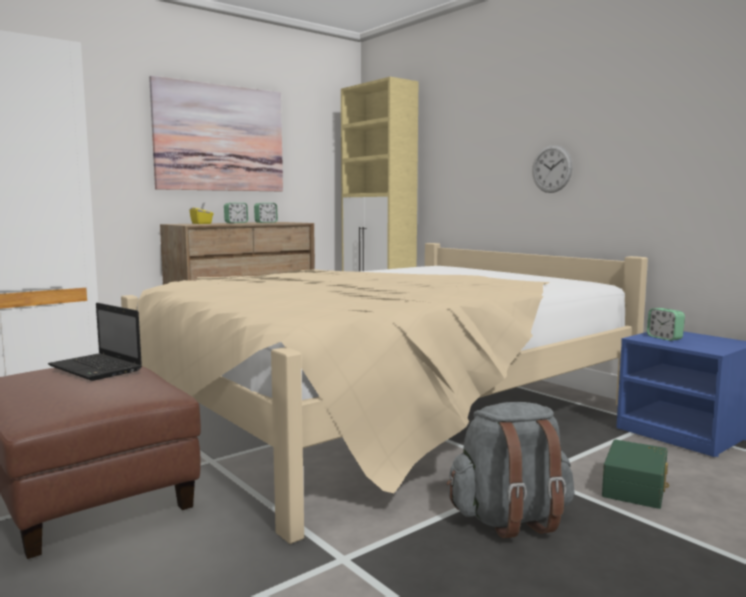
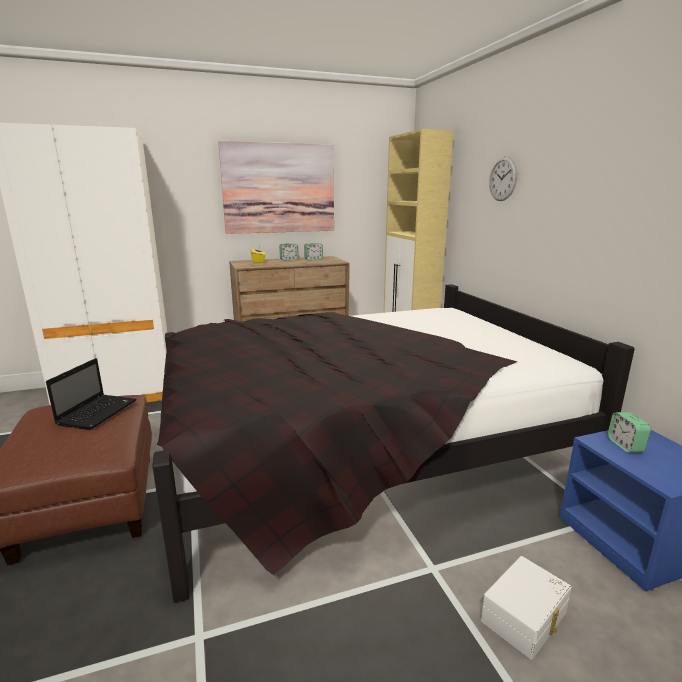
camera: 20 degrees right, 10 degrees up
(97, 368) = (98, 412): laptop -> laptop turned 135 degrees counterclockwise
(386, 412) = (358, 449): beige bed -> black bed
(510, 519) = (370, 627): grey backpack -> none
(551, 169) = (556, 233): wall clock -> wall clock (502, 179)
(636, 488) = (525, 617): green storage box -> white storage box

